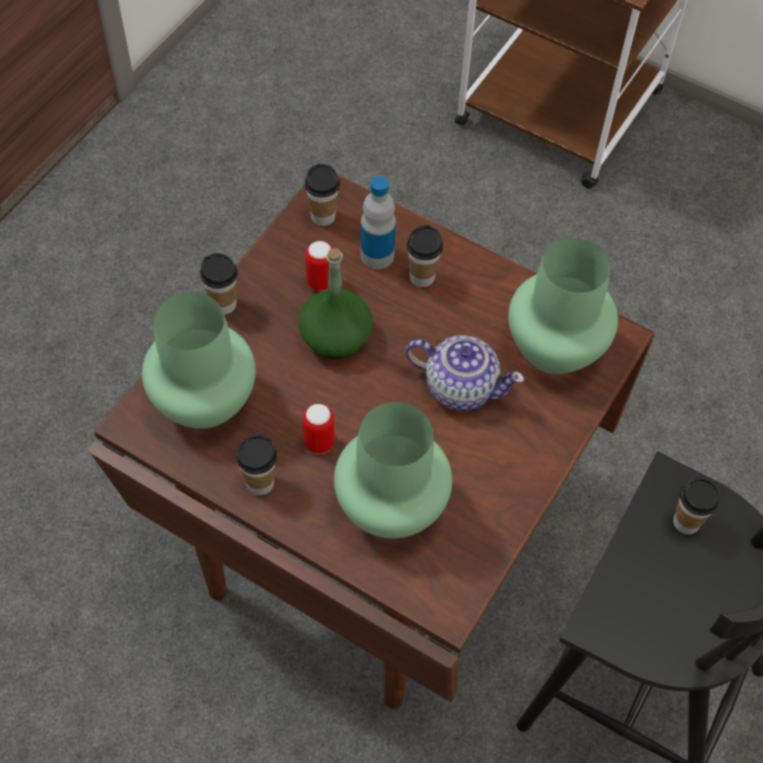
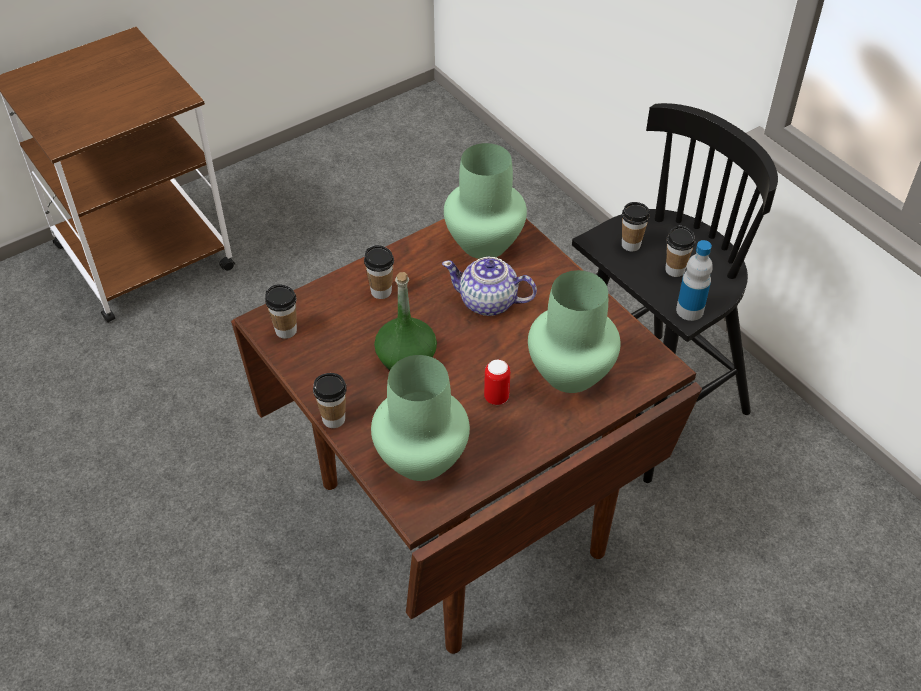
camera: 65 degrees left, 10 degrees down
(260, 483) = (514, 444): cup -> cup (675, 270)
(320, 282) = (349, 351): can -> none
(377, 255) = (345, 310): bottle -> bottle (689, 310)
(460, 386) = (489, 302): teapot -> teapot turned 120 degrees counterclockwise

